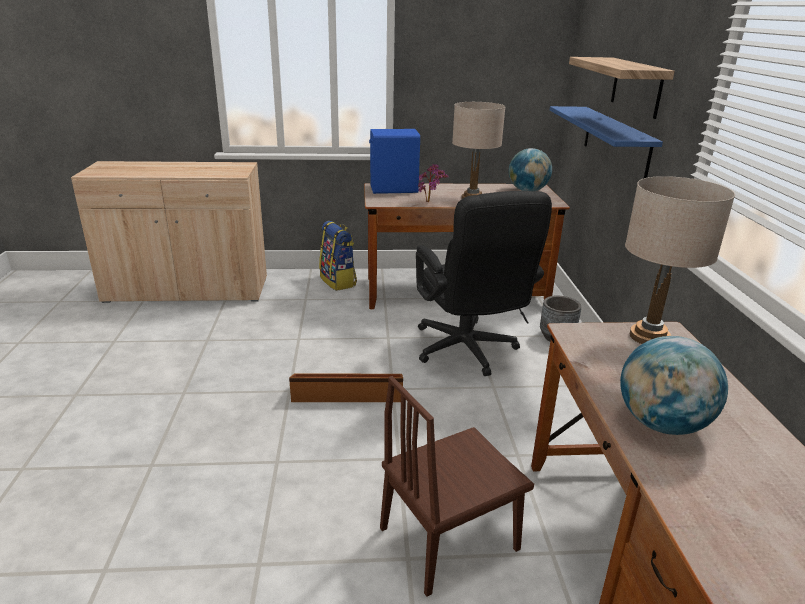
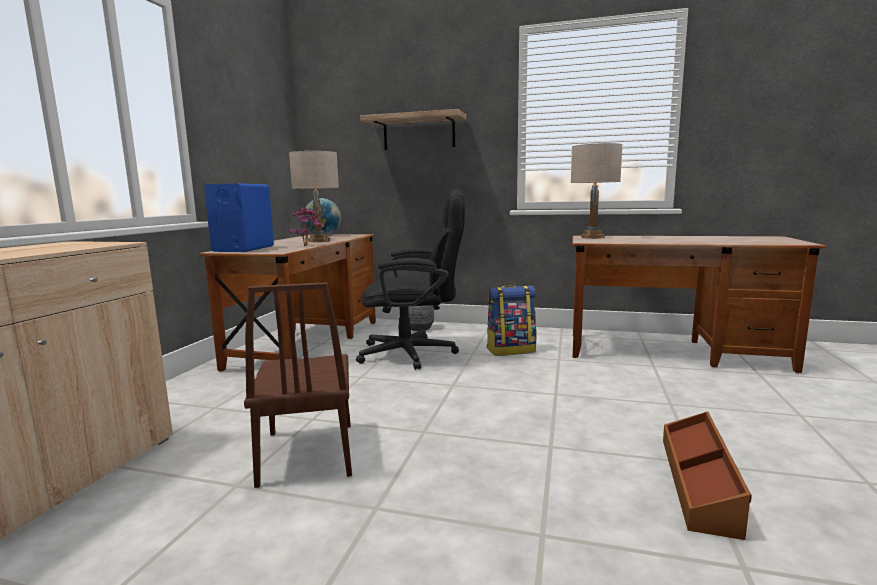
camera: 70 degrees left, 15 degrees down
(338, 281) = (198, 386): backpack -> backpack (511, 350)
(347, 394) = (449, 404): brown storage box -> brown storage box (699, 482)
(449, 538) = (647, 389): brown chair -> brown chair (307, 452)
(615, 142) = (403, 175): blue shelf -> none
(661, 424) = (686, 241): globe -> none

